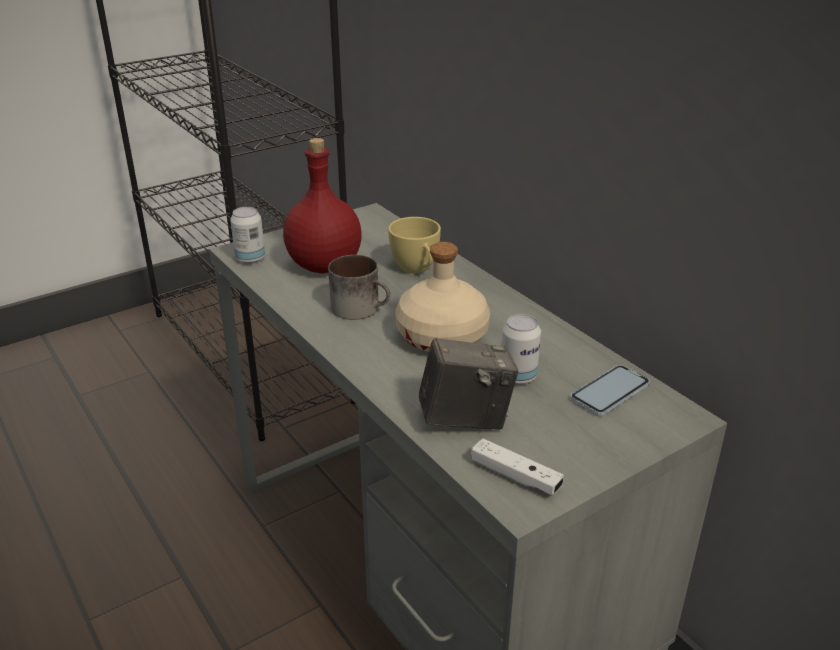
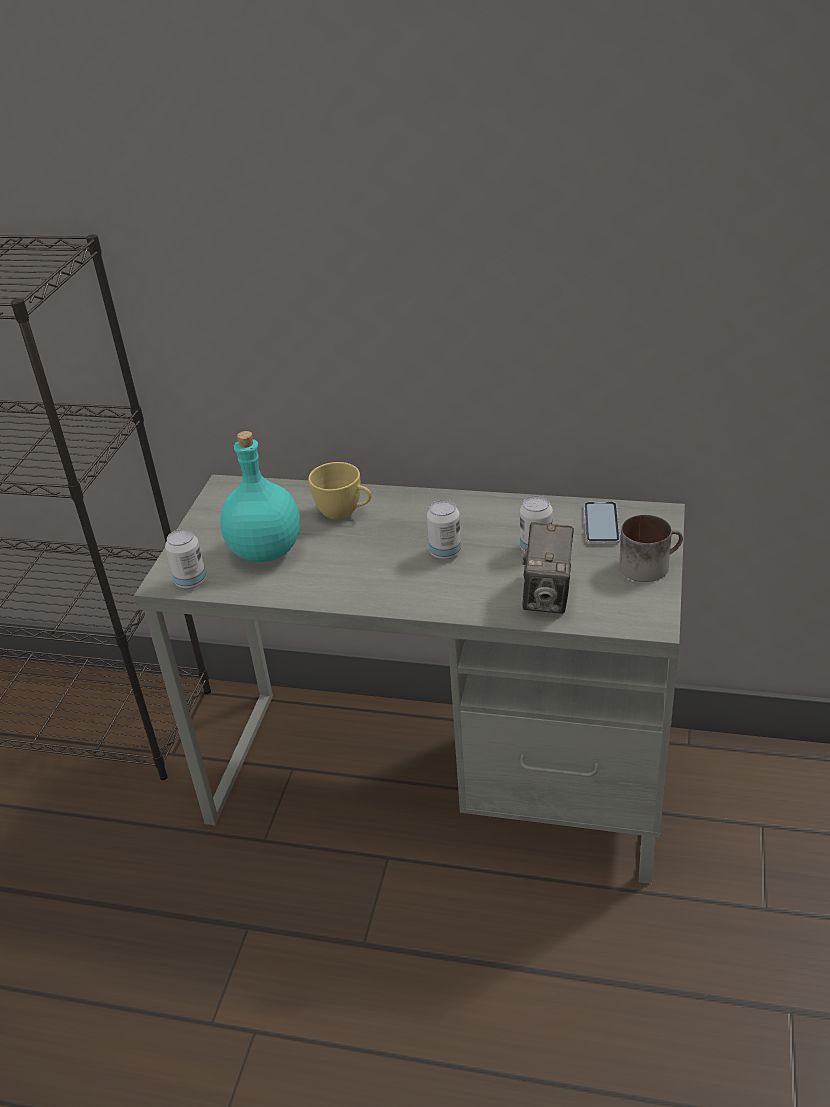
camera: 40 degrees left, 5 degrees up
(325, 266) = (267, 551): red bottle -> turquoise bottle
(362, 308) = (354, 566): mug -> mug (649, 564)
(441, 337) = (445, 552): beige bottle -> can
(465, 418) = (547, 596): camera -> camera turned 150 degrees clockwise
(515, 476) = (627, 610): white game controller -> none

